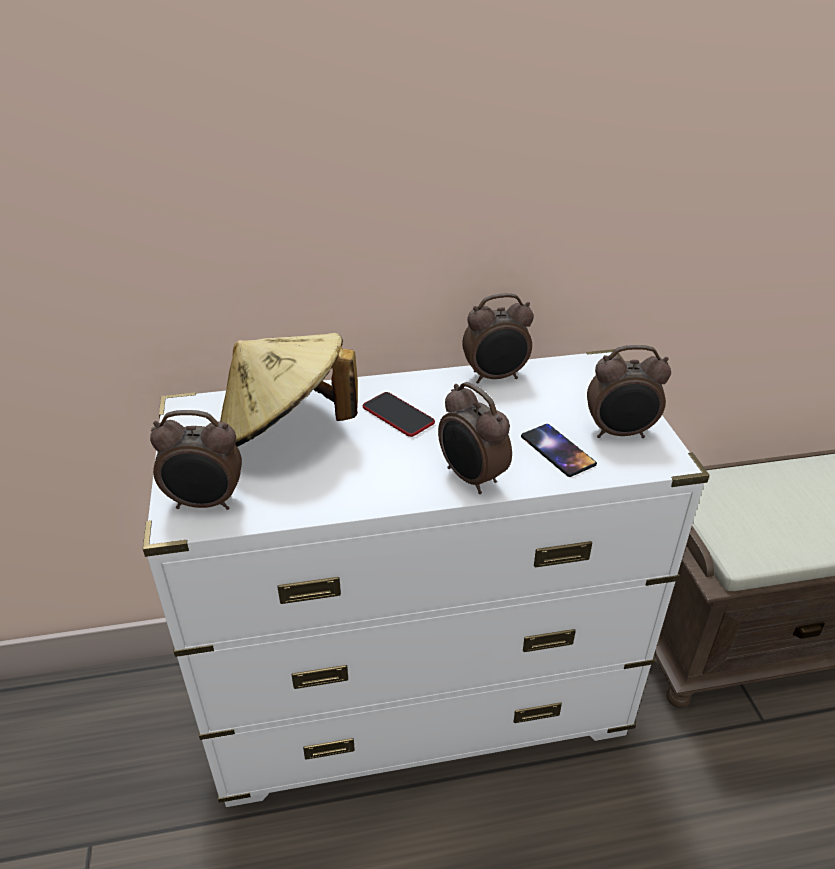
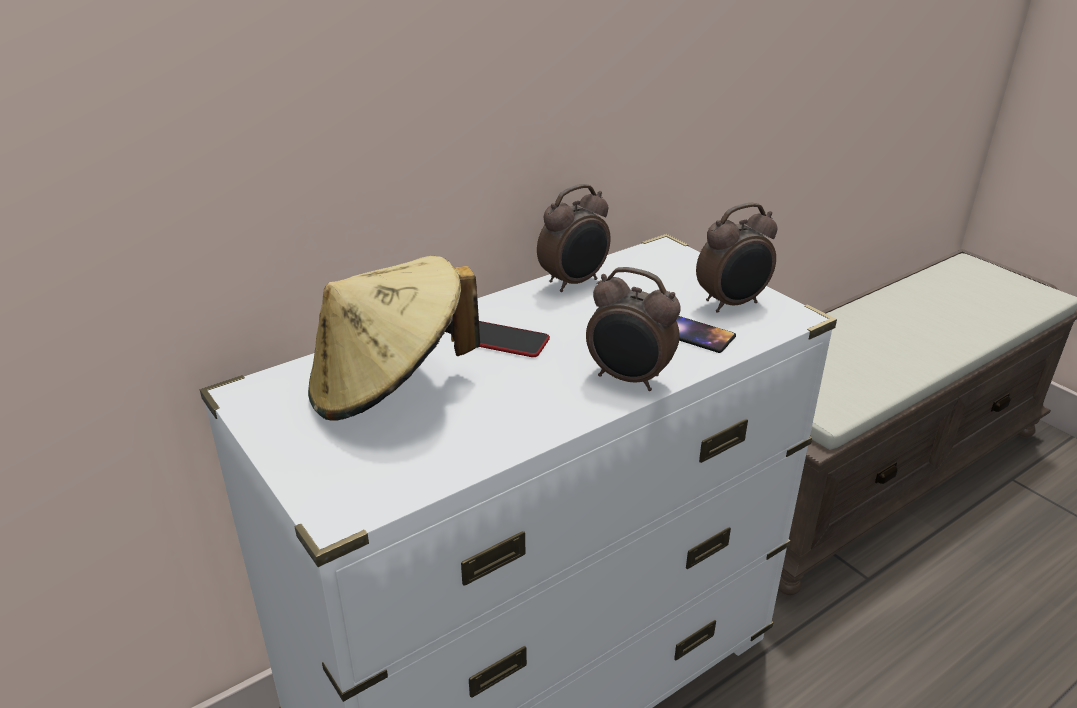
camera: 25 degrees left, 5 degrees down
(206, 503) = (356, 485): alarm clock -> none

